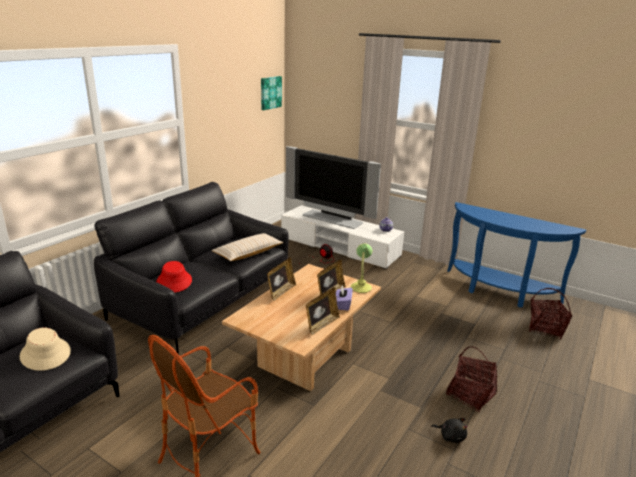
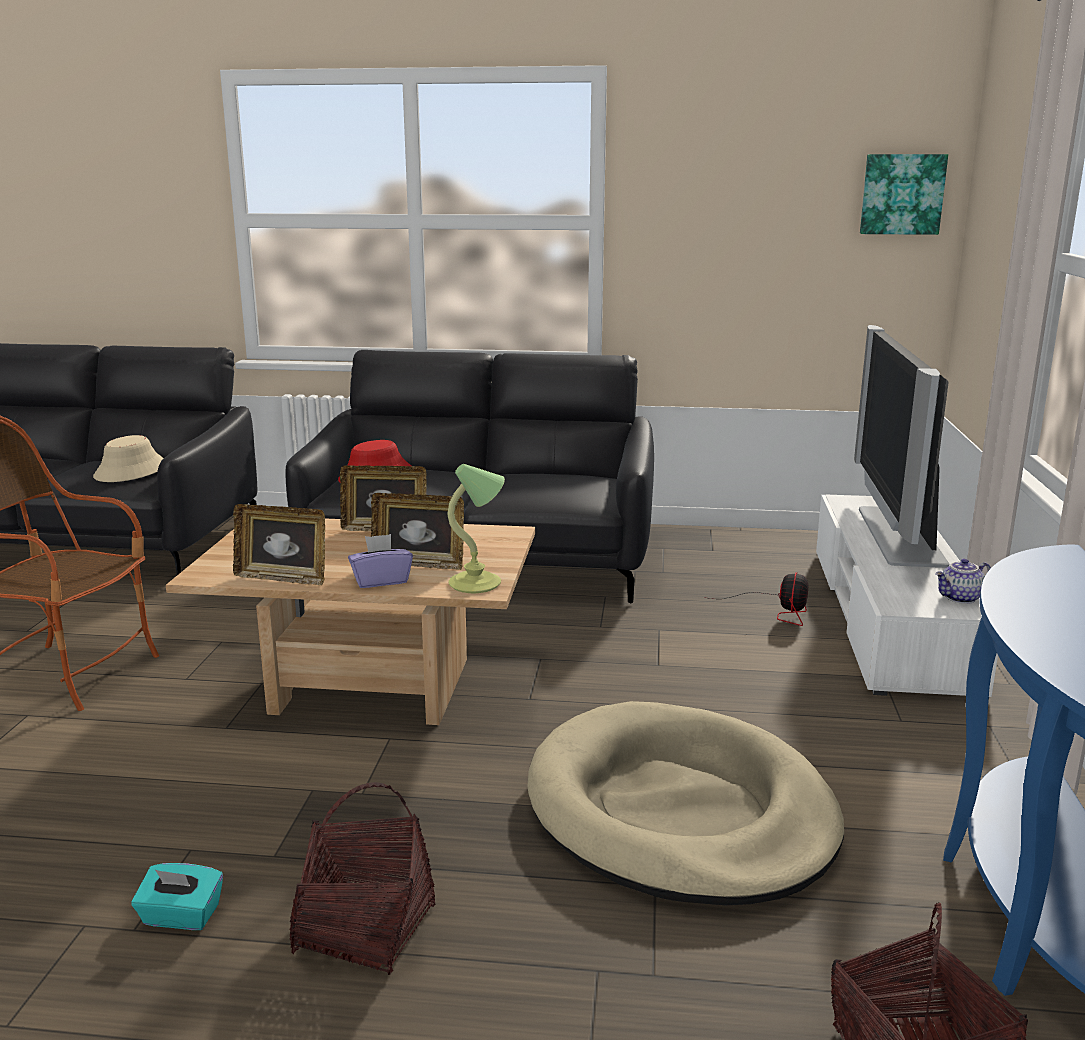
camera: 65 degrees right, 5 degrees down
(248, 253) = (545, 493): beige pillow -> none
(432, 321) = (680, 811): none -> beige dog bed
(451, 436) = (181, 917): black plush toy -> turquoise tissue box

